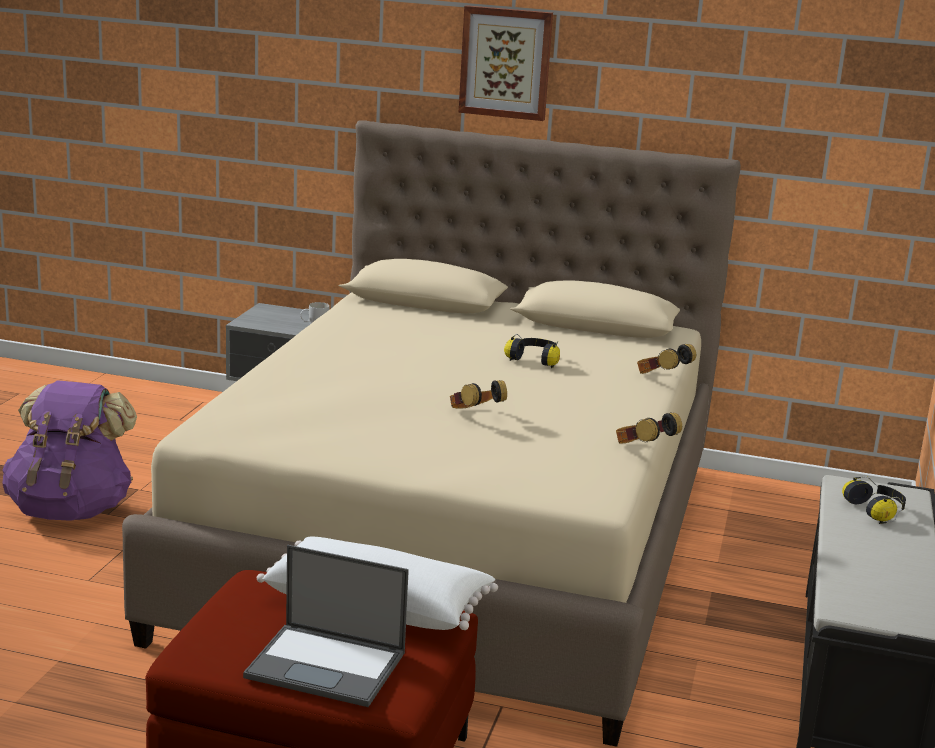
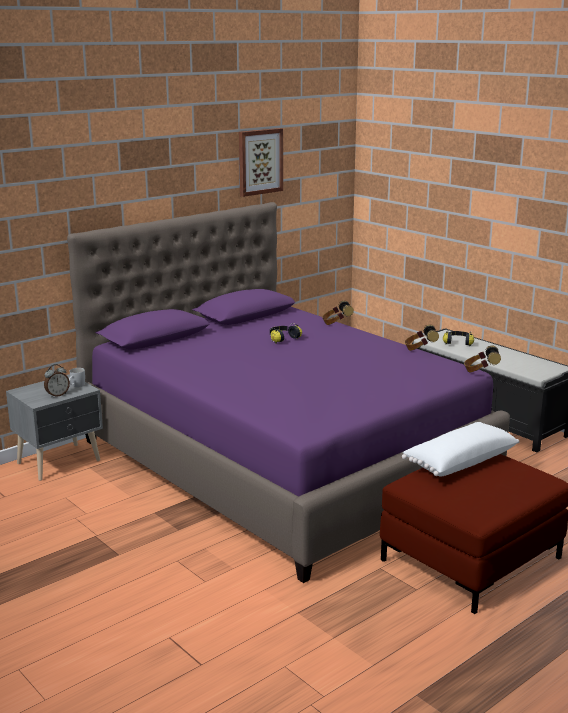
camera: 55 degrees left, 0 degrees up
(71, 509) = (95, 566): purple backpack -> none
(276, 325) = (57, 395): none -> alarm clock
(328, 665) = (511, 486): laptop -> none
(458, 545) = (283, 460): beige bed -> purple bed
(474, 415) = (344, 368): headphones -> headphones (480, 371)
(506, 63) = (146, 174): picture -> picture (259, 161)

